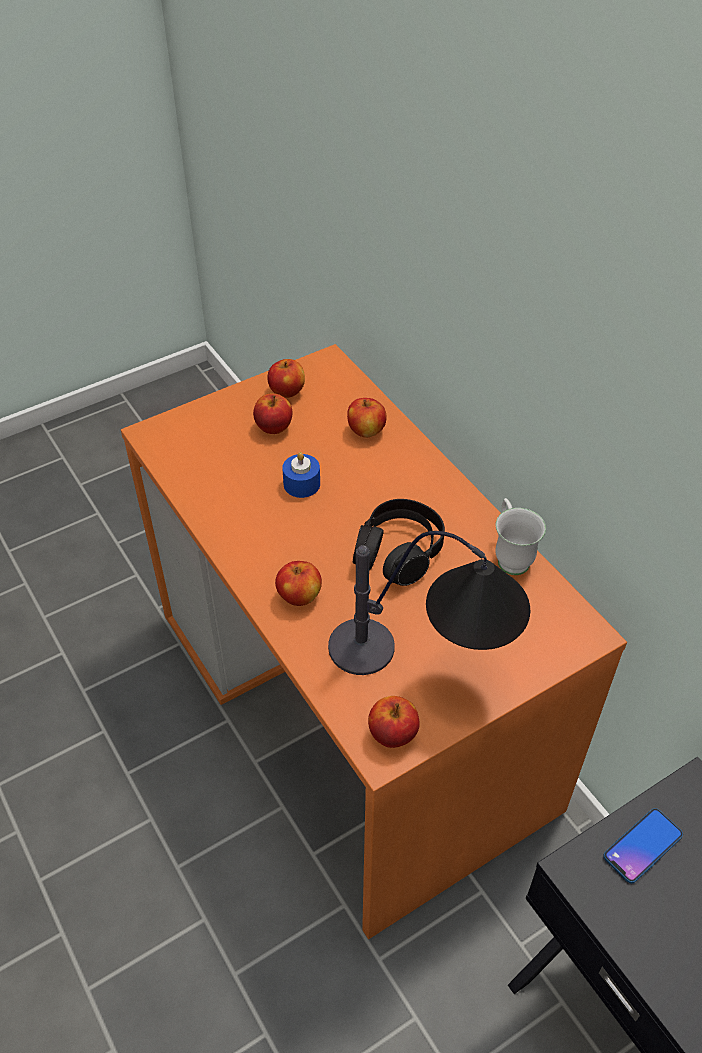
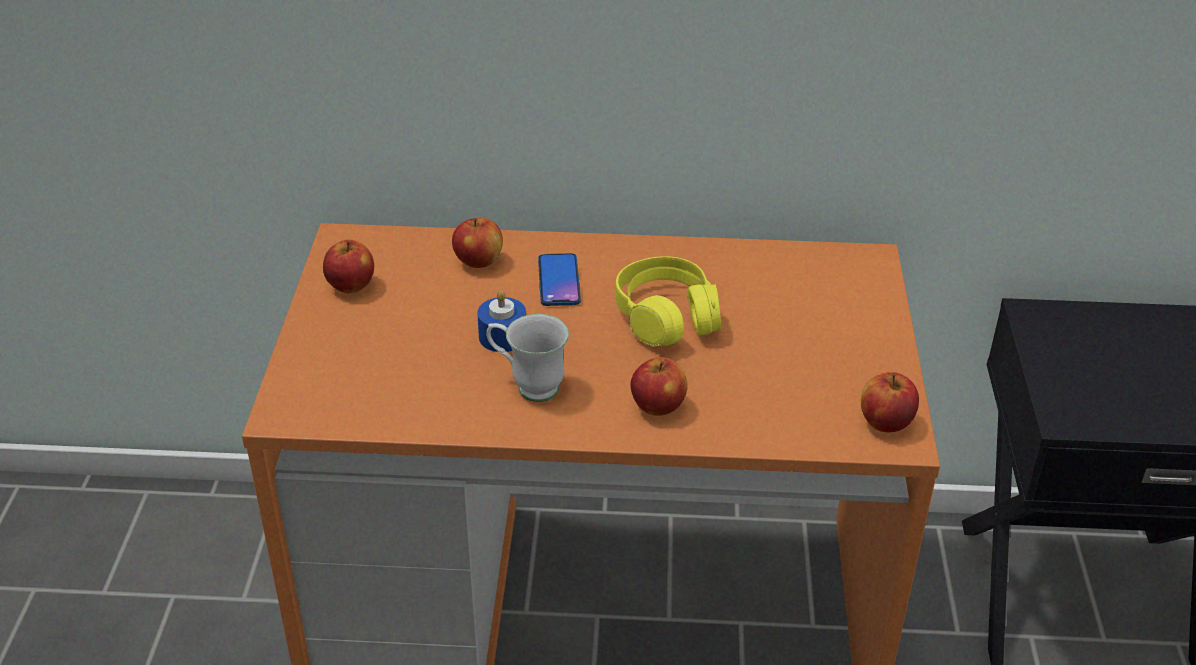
camera: 55 degrees left, 10 degrees down
(273, 427) = (394, 319): apple -> none
(398, 552) = (666, 317): black headphones -> yellow headphones
(427, 666) = (824, 365): table lamp -> none
(510, 556) = (741, 256): white mug -> white mug (527, 386)
(642, 846) = (1067, 371): phone -> phone (559, 281)

